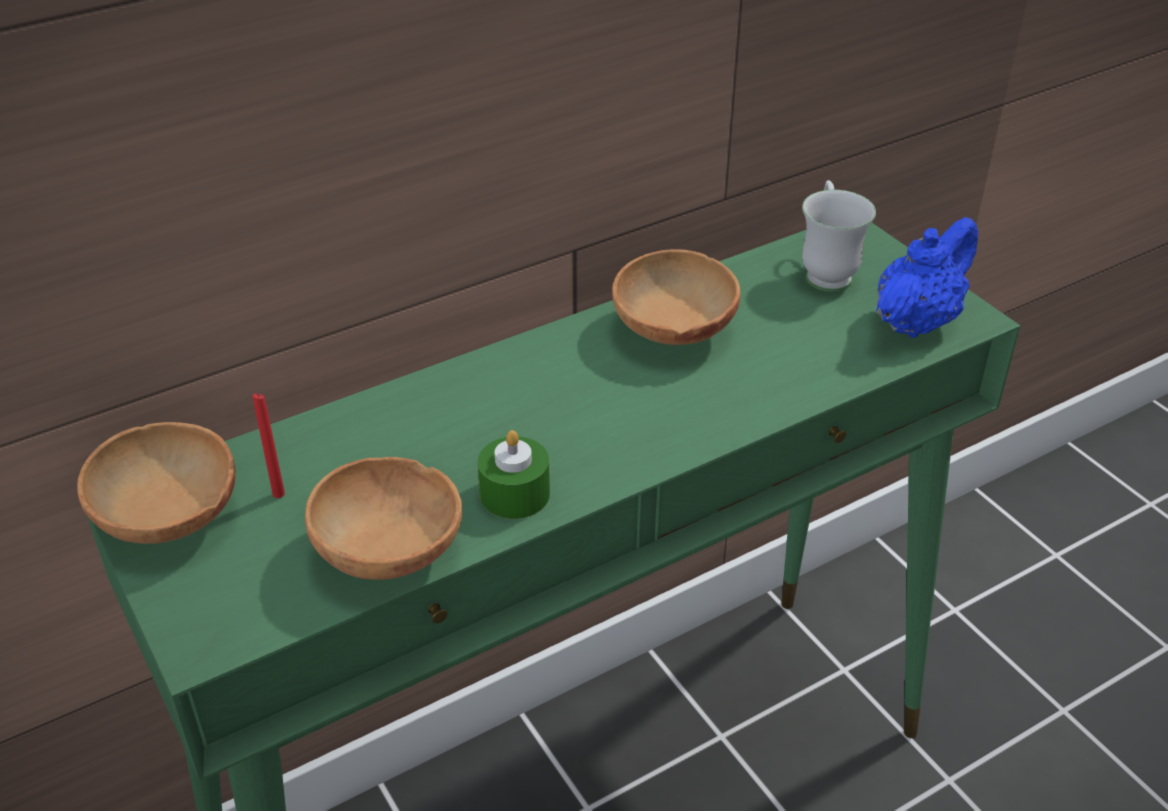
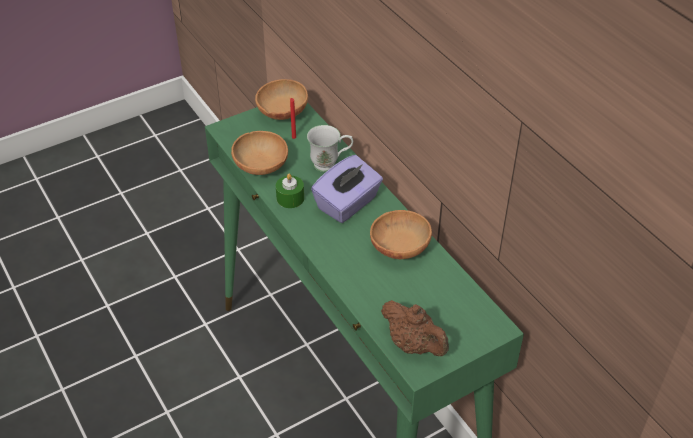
camera: 90 degrees right, 5 degrees up
(539, 400) = (347, 204): none -> purple tissue box
(826, 271) = (458, 312): white mug -> white mug (330, 164)
(916, 321) = (414, 345): blue teapot -> brown teapot

